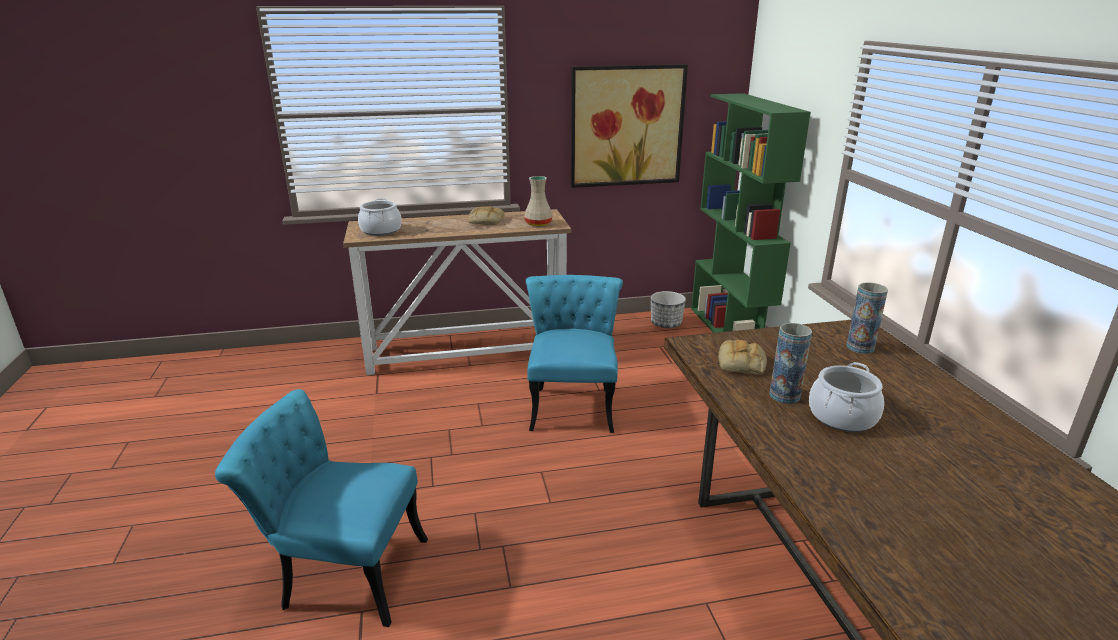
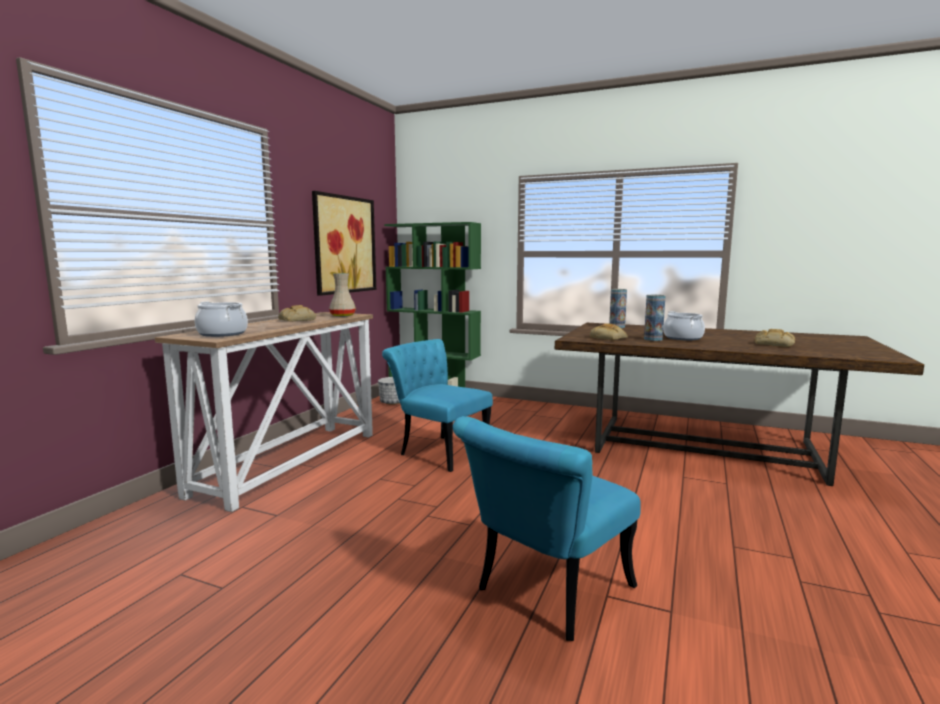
camera: 55 degrees left, 15 degrees down
(929, 512) = (773, 344): none -> bread

